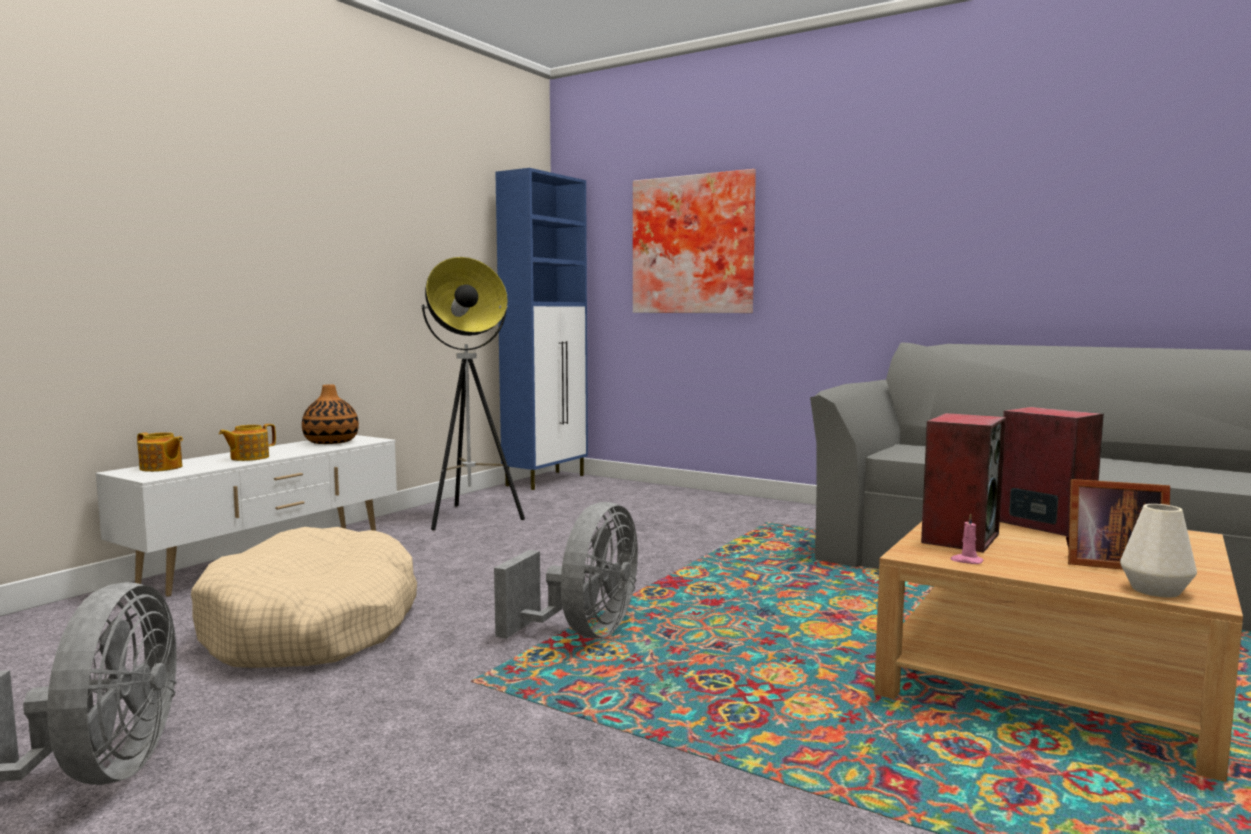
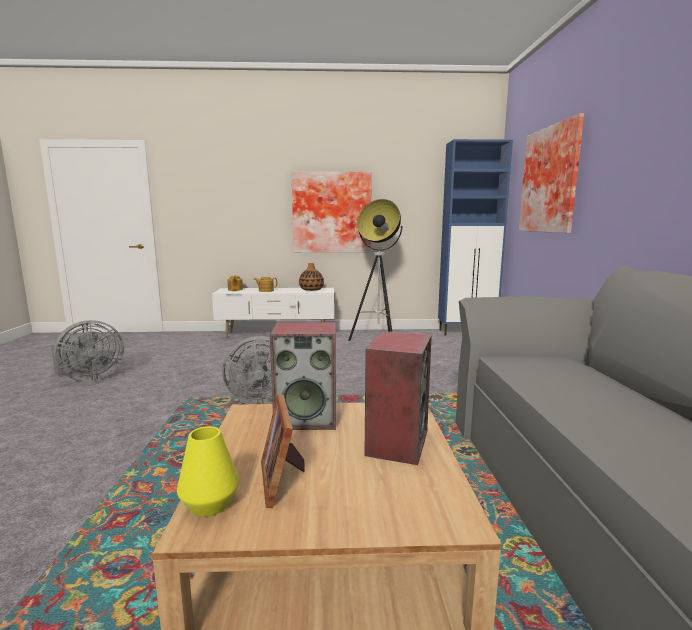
camera: 55 degrees right, 5 degrees up
(312, 627) = (217, 361): beige dog bed -> none
(336, 279) = (331, 213): none -> picture
(966, 561) = (243, 427): pink candle -> none
(1155, 590) = (210, 504): white vase -> yellow vase

